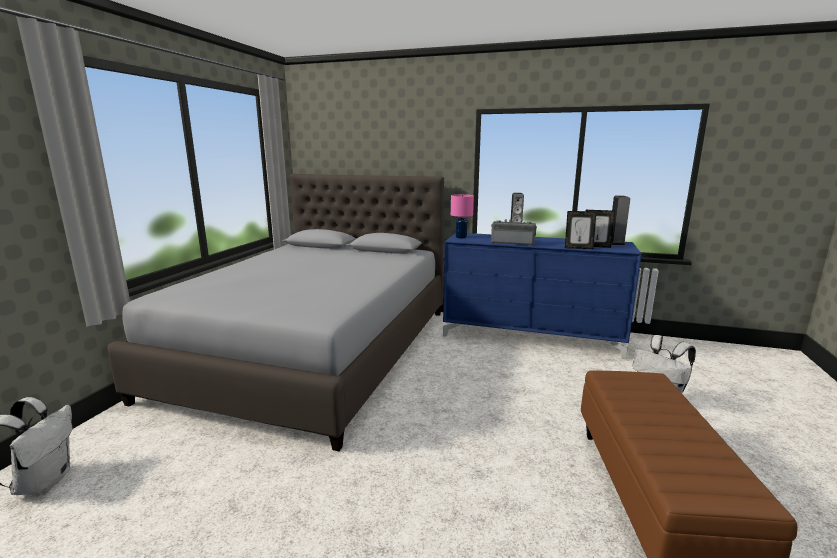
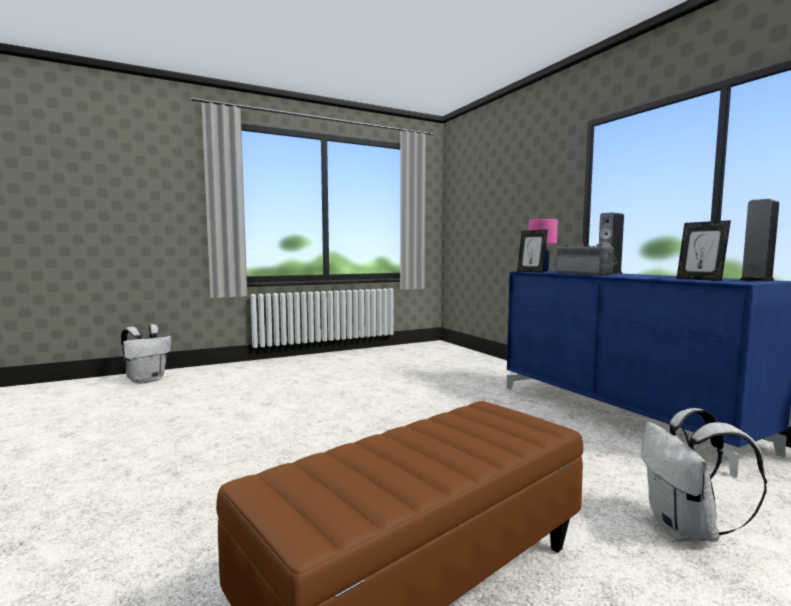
camera: 45 degrees right, 10 degrees down
(317, 349) = (380, 368): grey bed -> none
(578, 248) = (660, 278): picture frame -> picture frame (531, 272)

